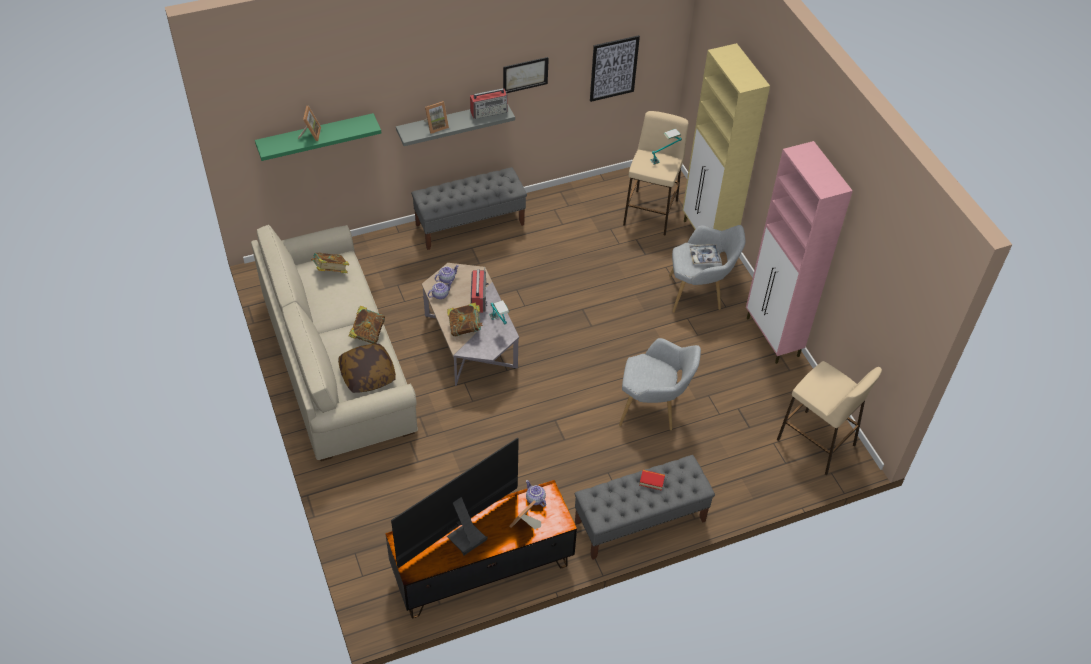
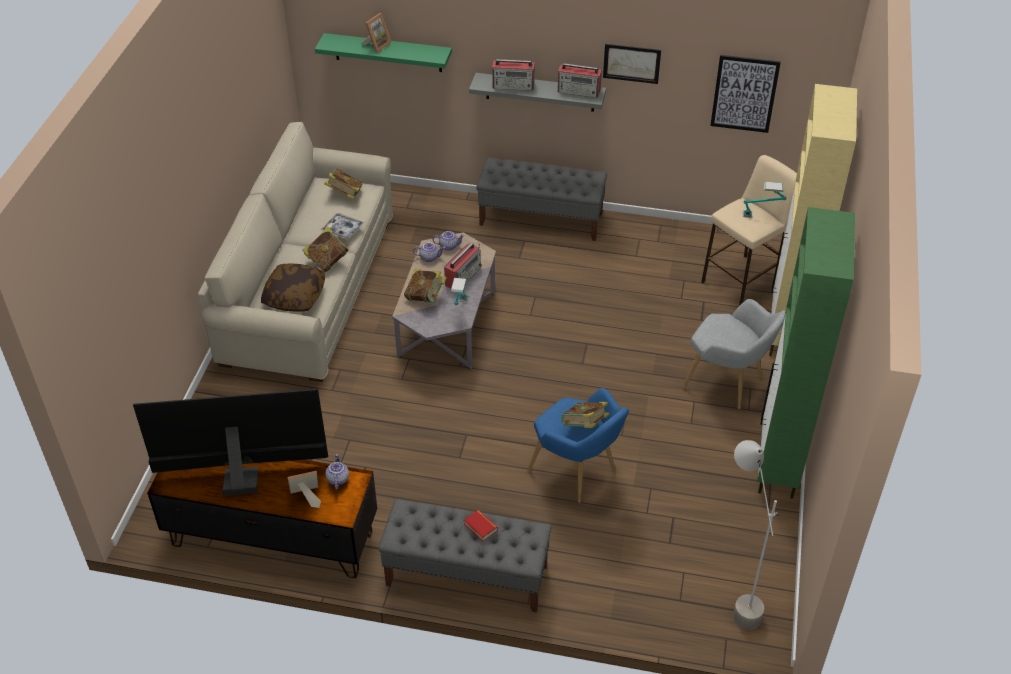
camera: 35 degrees right, 5 degrees down
(436, 126) = (514, 86): picture frame -> radio
(653, 409) = (577, 473): grey armchair -> blue armchair
(660, 372) = (584, 426): none -> book
(704, 256) = (736, 335): tray -> tray (343, 229)
(773, 338) = (777, 465): pink cabinet -> green cabinet
(816, 442) = (735, 597): beige stool -> grey floor lamp

